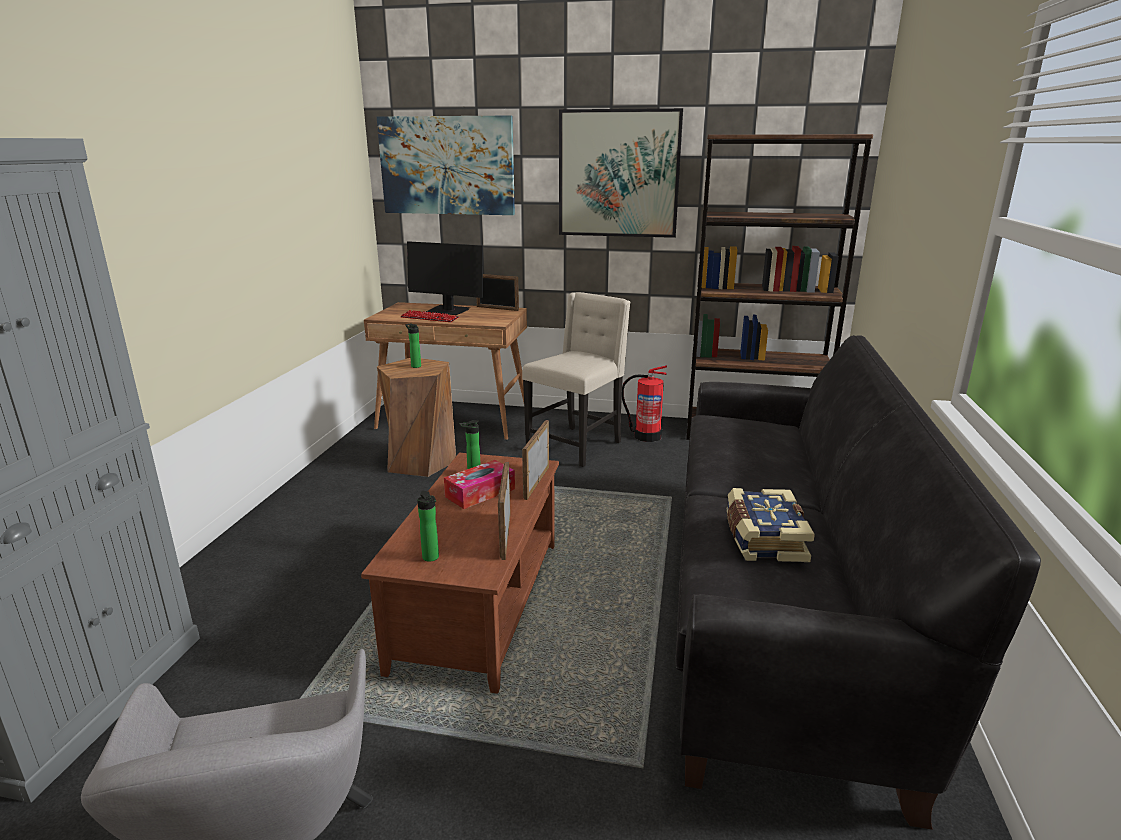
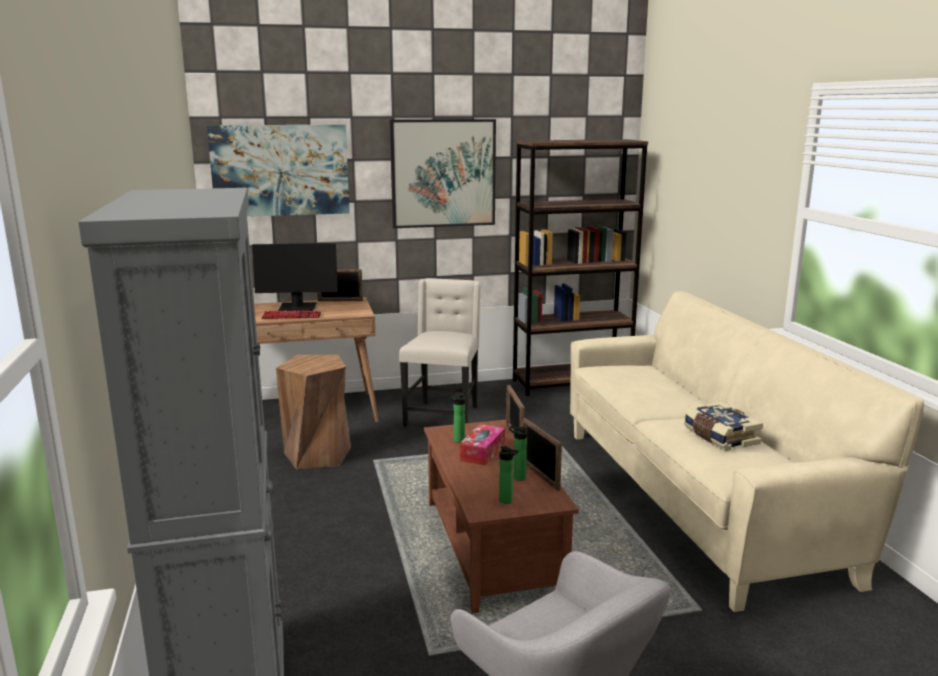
camera: 25 degrees left, 5 degrees down
(415, 366) = (313, 362): bottle -> bottle (517, 477)
(646, 436) = (492, 398): fire extinguisher -> none
(776, 609) = (694, 498): black sofa -> beige sofa

